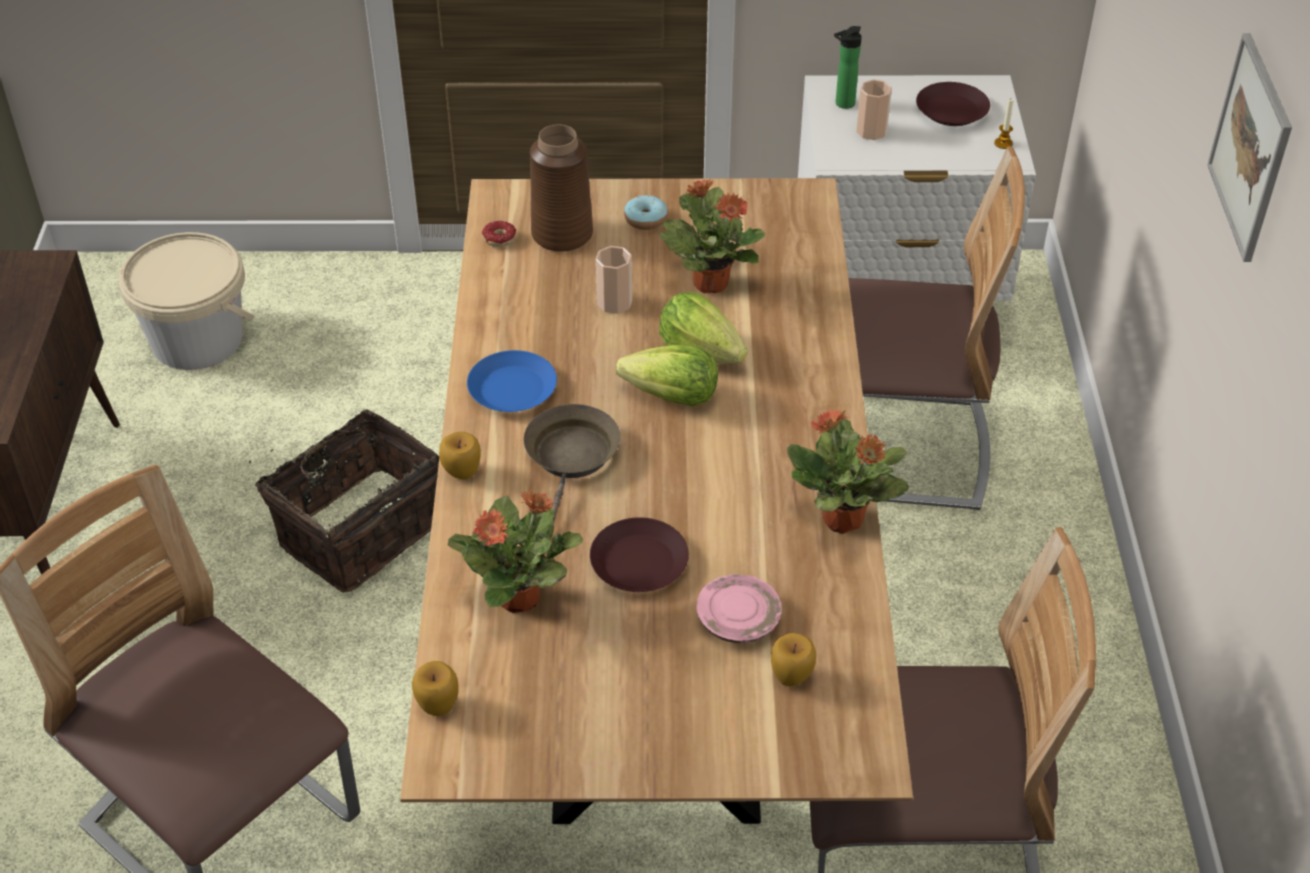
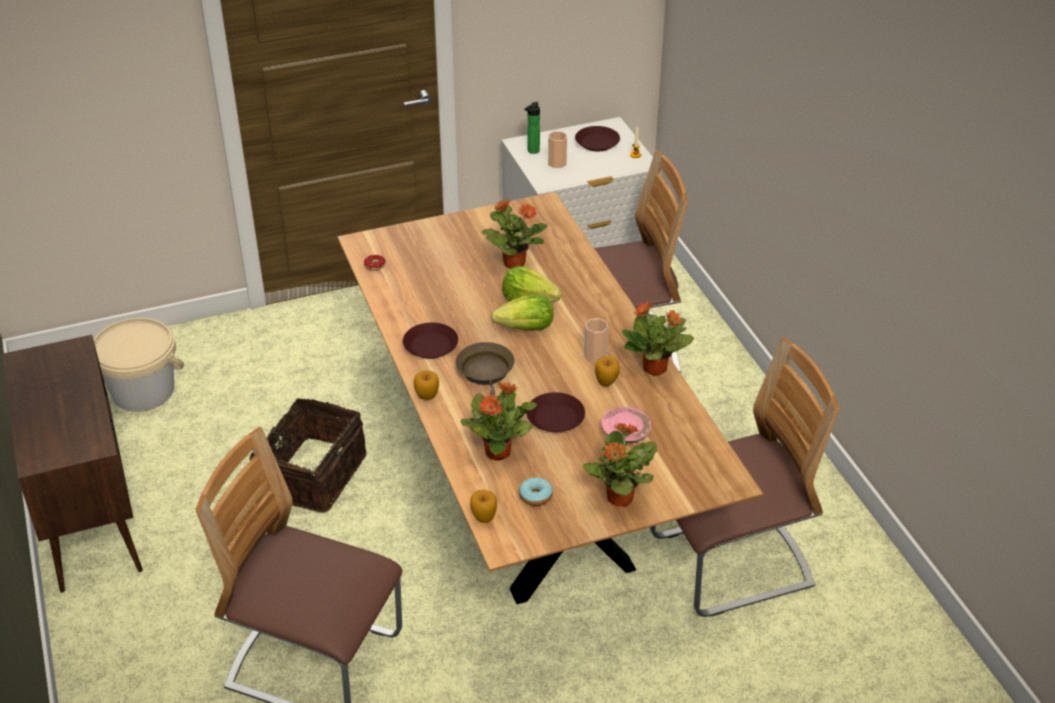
camera: 20 degrees left, 5 degrees down
(513, 389) = (431, 345): blue plate -> brown plate
(562, 234) = (411, 255): brown vase -> none
(614, 302) = (464, 286): cup -> cup (595, 355)
(645, 219) = (457, 237): donut -> donut (535, 496)
(667, 735) = (619, 498): none -> potted plant
(791, 677) = (669, 453): apple -> apple (606, 382)
(1250, 147) = (819, 114): picture -> none

